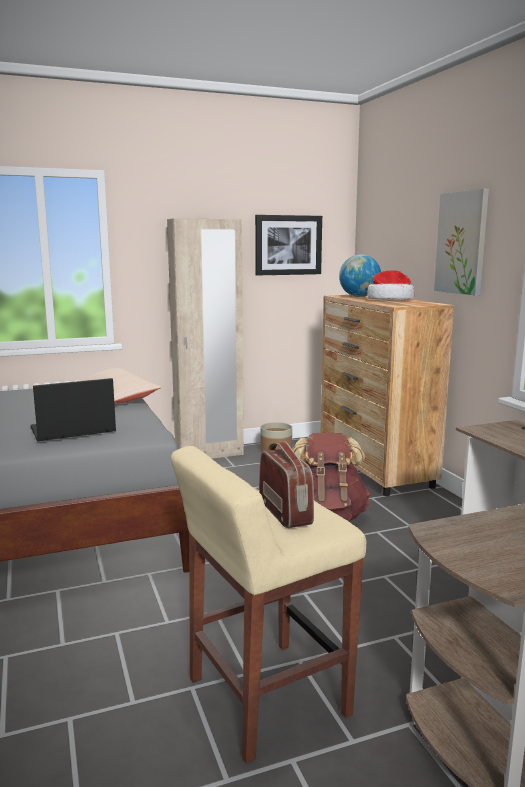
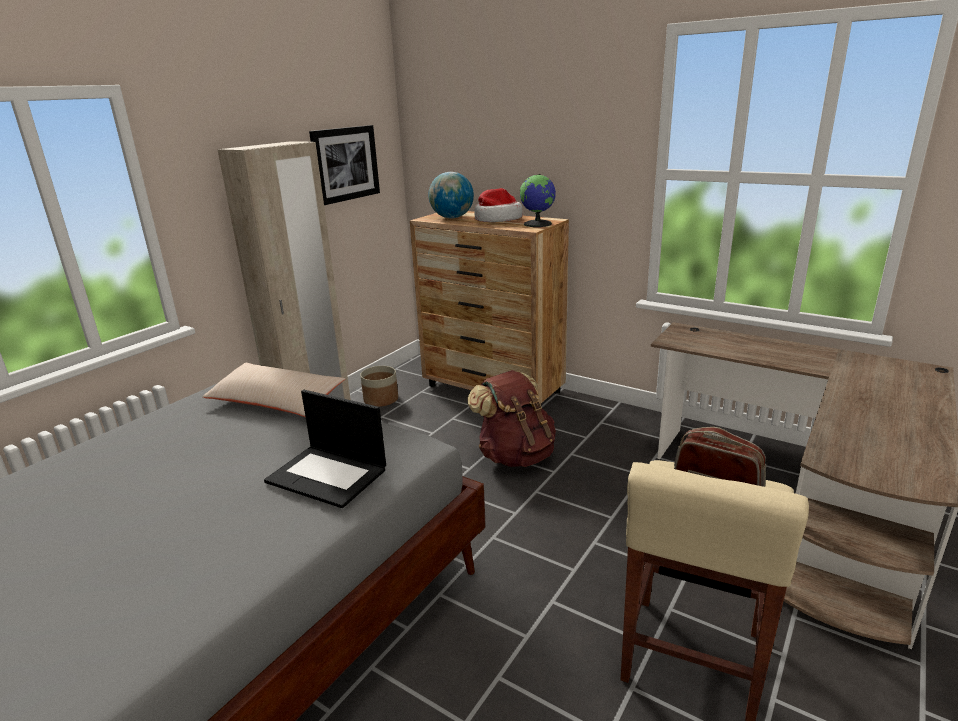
camera: 35 degrees left, 10 degrees up
(72, 430) = (328, 475): laptop -> laptop turned 90 degrees counterclockwise
(414, 304) = (538, 224): none -> globe
(462, 243) = (570, 156): picture -> none

